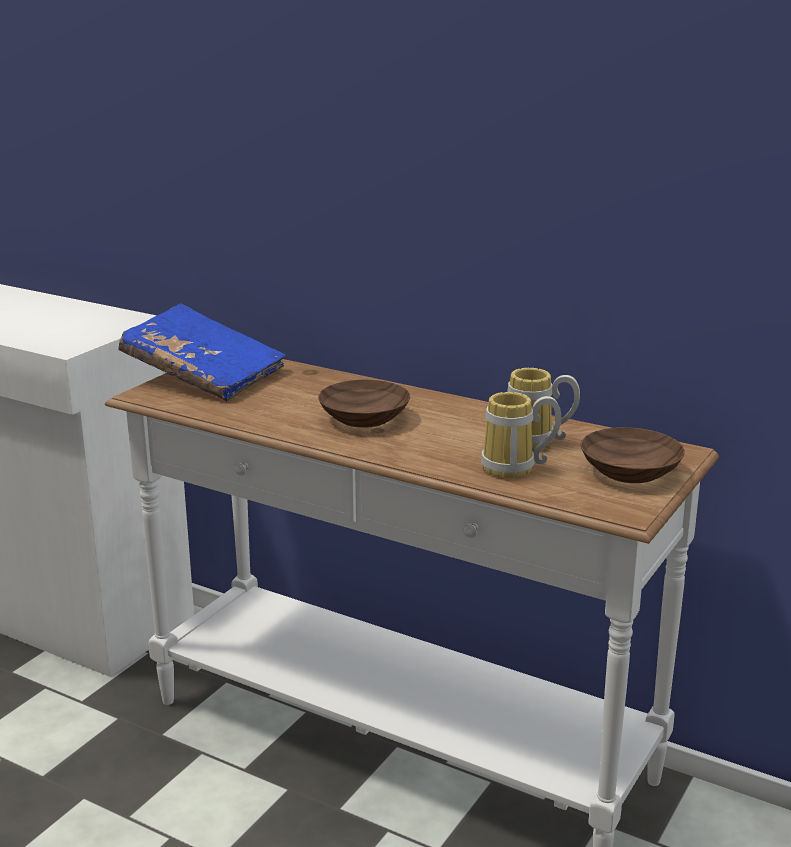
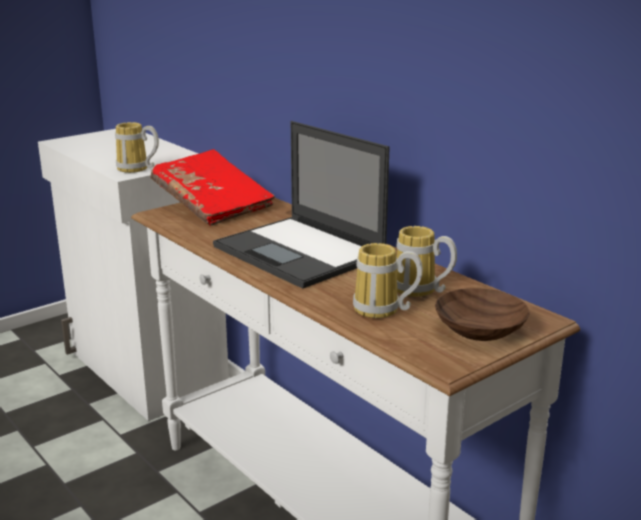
camera: 20 degrees right, 0 degrees up
(74, 341) = (136, 169): none -> mug
(204, 375) = (213, 205): blue book -> red book
(366, 417) = (301, 252): brown bowl -> laptop

